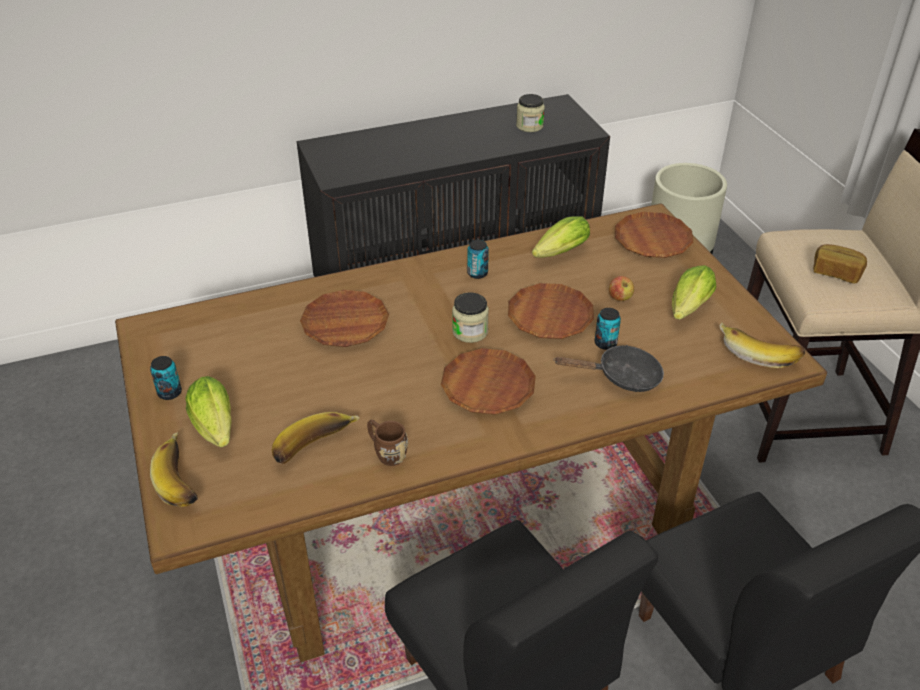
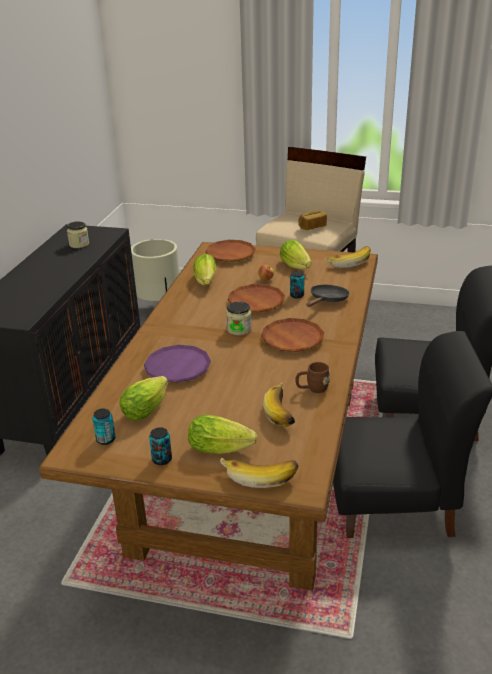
camera: 55 degrees left, 10 degrees down
(254, 339) = (148, 407): none -> lettuce
(345, 323) = (177, 368): brown plate -> purple plate
(477, 273) = (189, 310): can -> can (106, 439)

